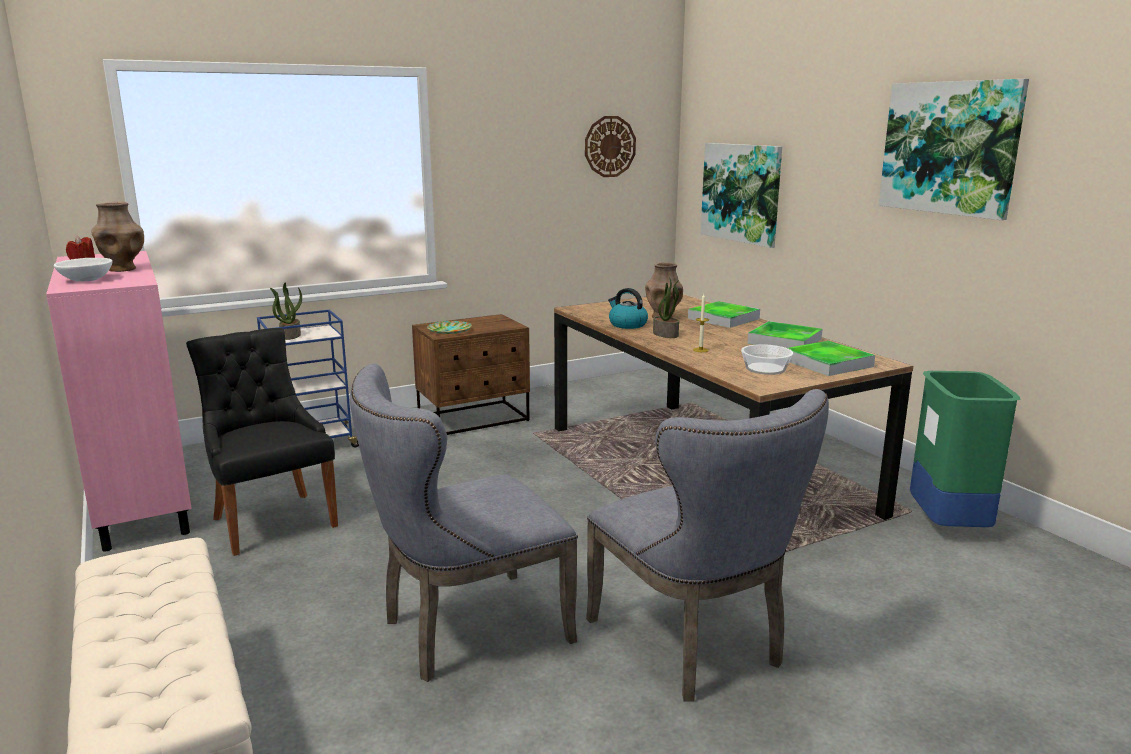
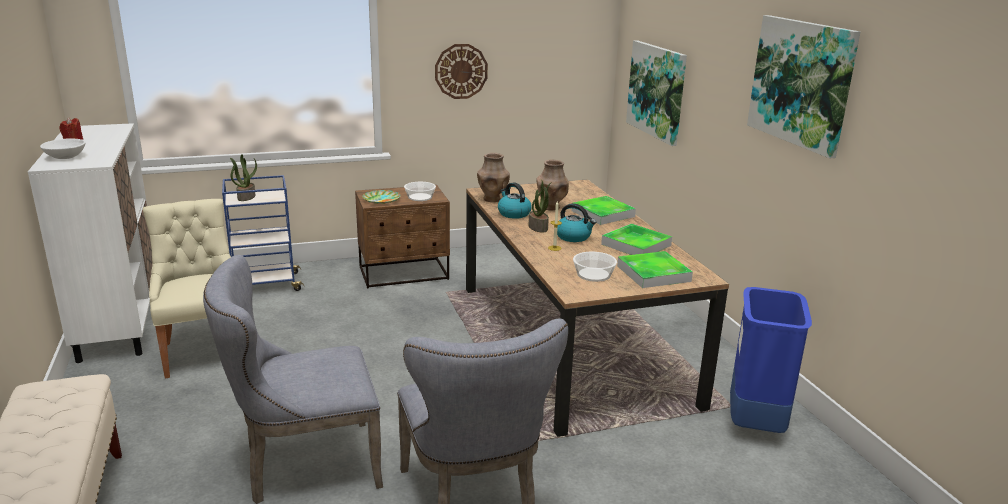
camera: 10 degrees right, 5 degrees up
(122, 269) = (100, 146): brown vase -> brown vase (492, 199)
(142, 500) = (120, 321): pink cabinet -> white cabinet
(272, 520) = (205, 351): black chair -> beige chair
(492, 325) = (419, 197): none -> bowl
(609, 146) = (548, 38): wall clock -> wall clock (461, 71)
(712, 339) = (574, 237): none -> kettle
(948, 525) = (756, 424): green trash can -> blue trash can

